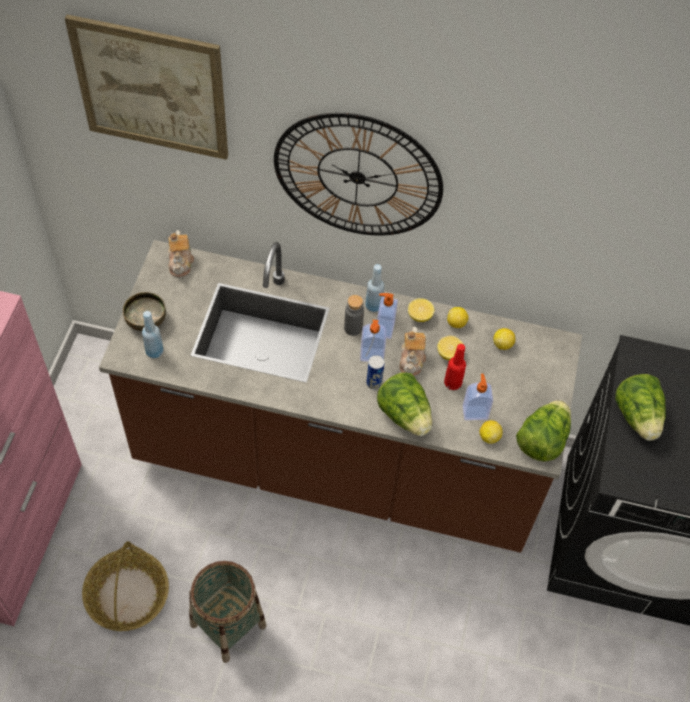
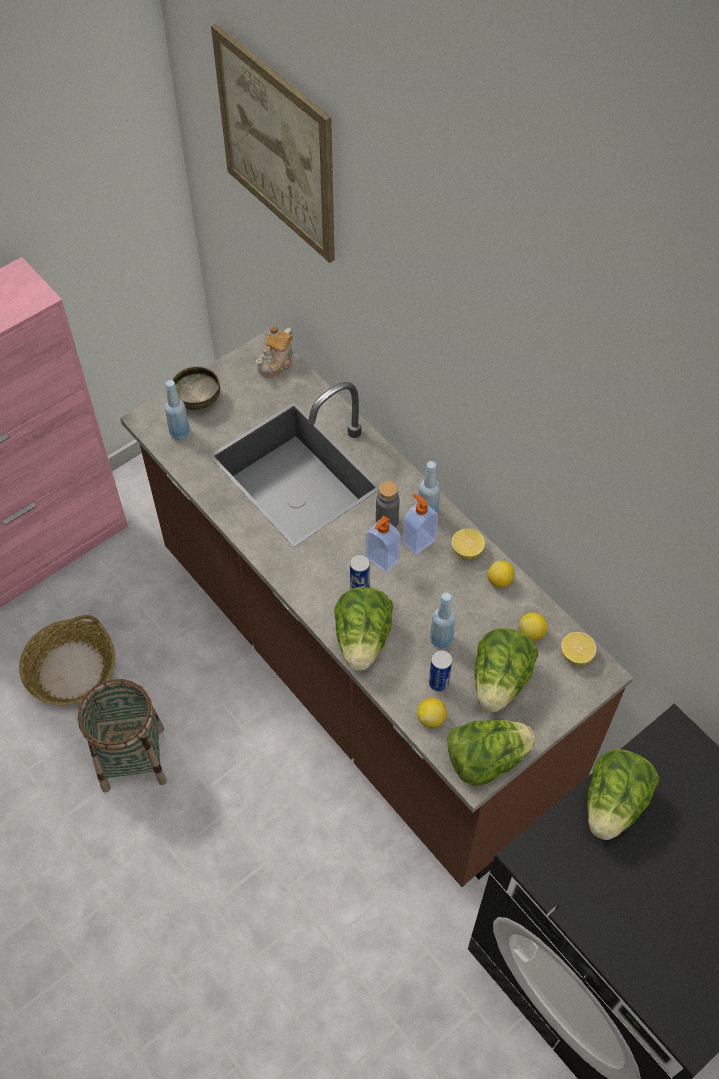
camera: 40 degrees right, 0 degrees up
(357, 176) = (440, 346): wall clock -> none
(412, 359) = (419, 589): teapot -> none
(449, 353) = (464, 607): lemon -> lemon (576, 654)
(452, 383) = (441, 639): red bottle -> blue bottle
(474, 412) = (438, 683): soap dispenser -> can
(510, 386) = (500, 681): none -> lettuce

